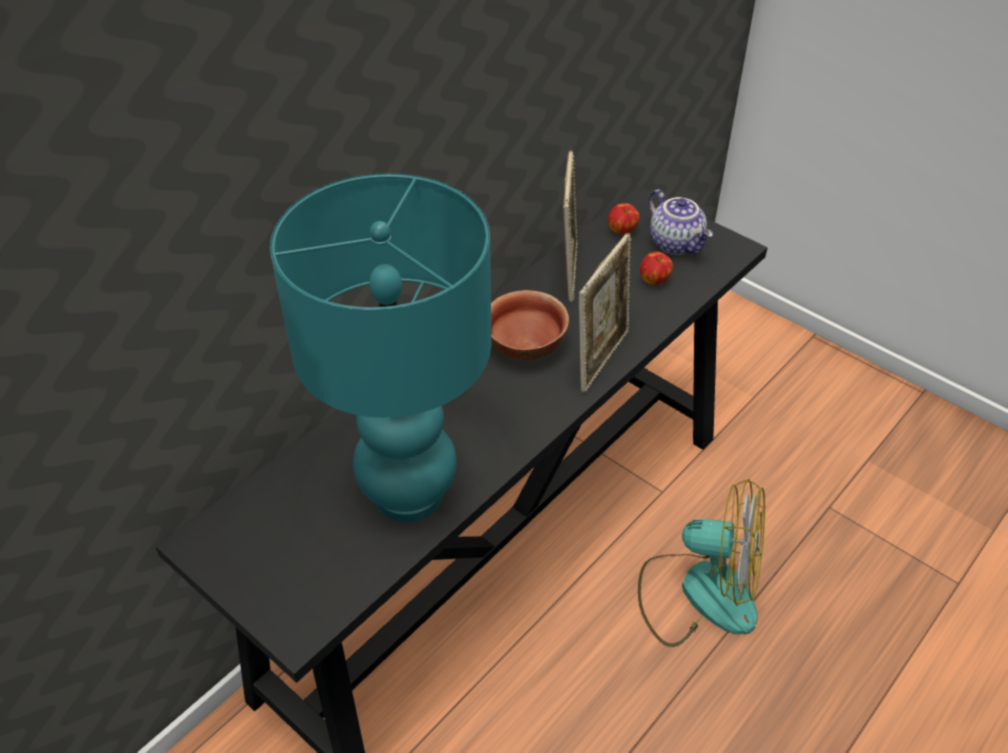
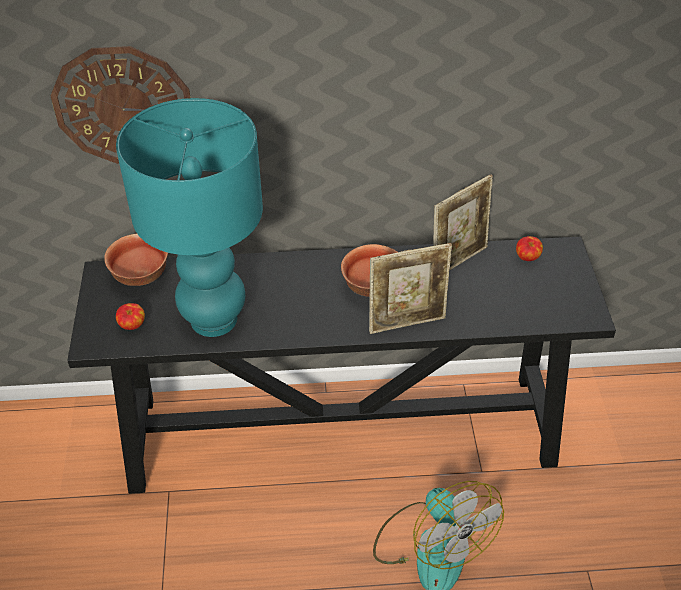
camera: 45 degrees right, 0 degrees up
(170, 267) = (123, 106): none -> wall clock
(257, 510) = (142, 276): none -> bowl
(654, 280) = (504, 300): apple -> apple (132, 326)
(677, 243) = (553, 288): teapot -> none

